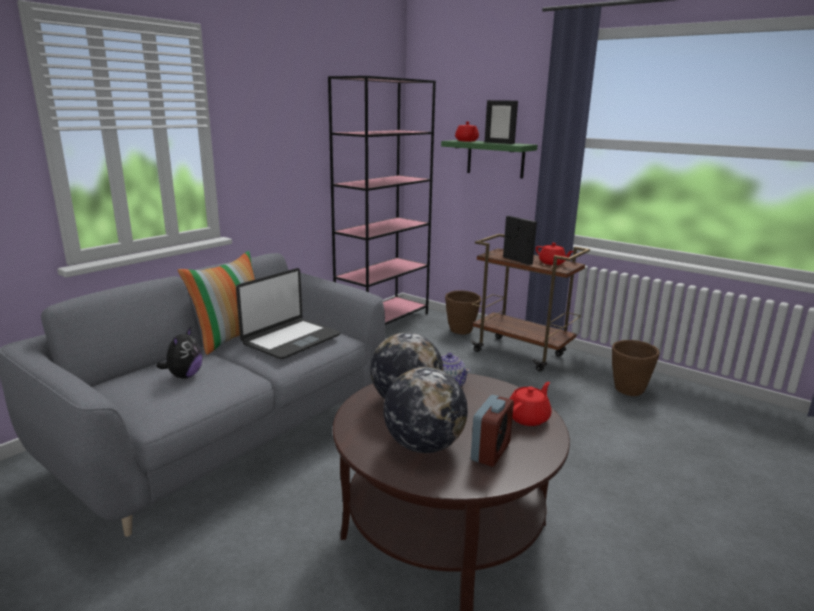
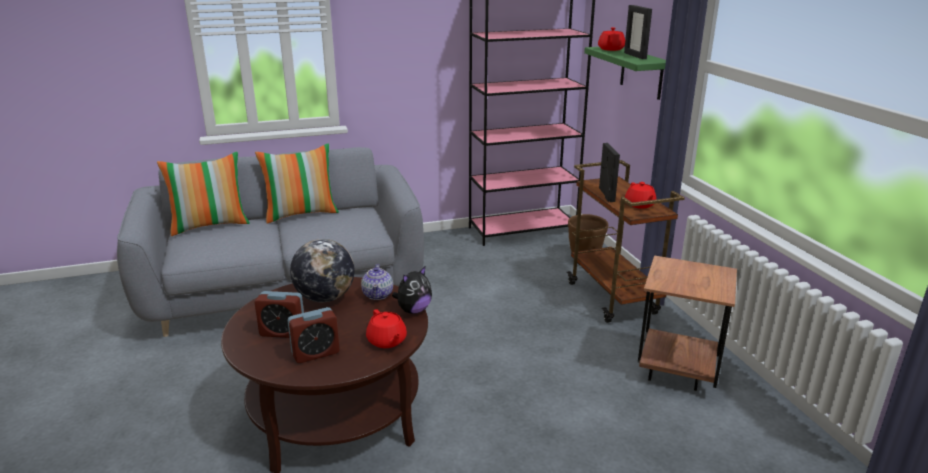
camera: 35 degrees right, 5 degrees up
(135, 373) = (210, 225): none -> pillow
(184, 376) = (229, 235): plush toy -> plush toy (413, 310)
(290, 339) = (331, 226): laptop -> none
(424, 445) = (282, 332): globe -> alarm clock
(528, 418) = (387, 341): red teapot -> red teapot turned 75 degrees clockwise
(628, 391) = (675, 373): brown planter -> brown side table

